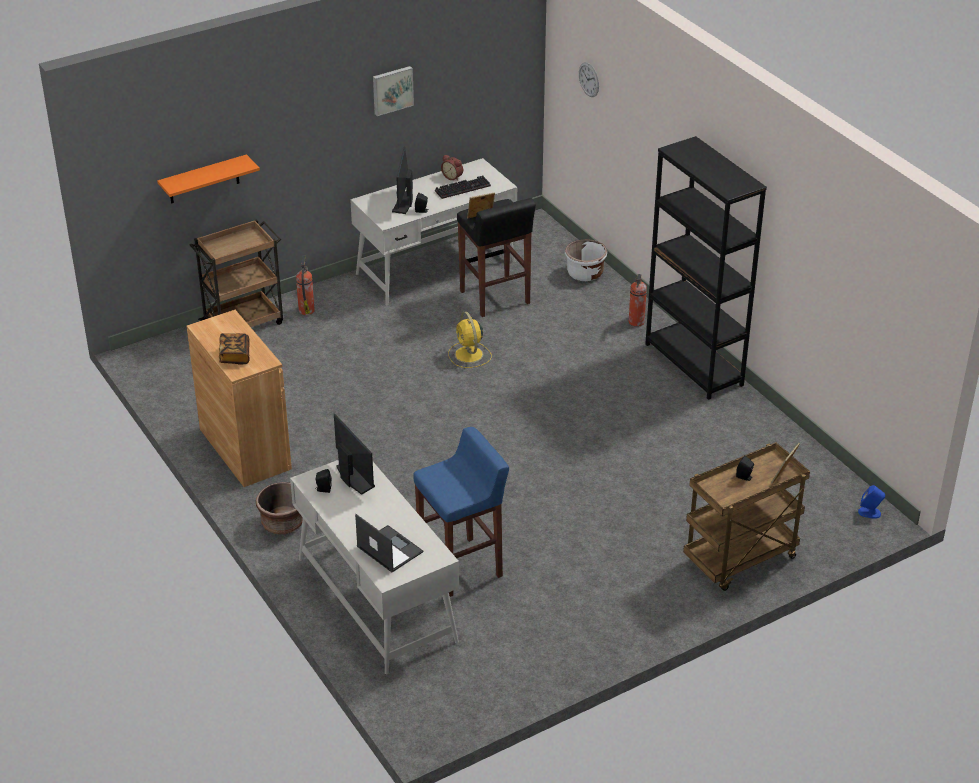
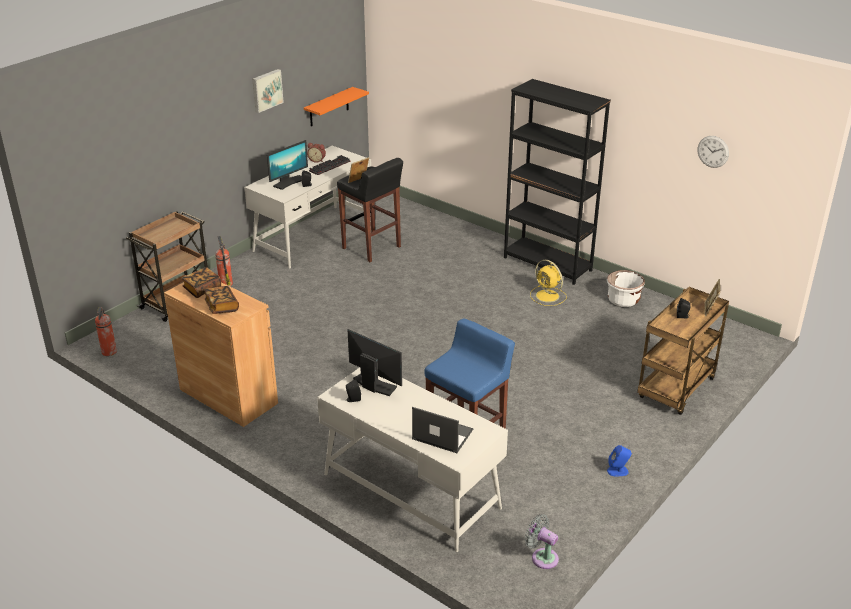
camera: 20 degrees left, 5 degrees down
(203, 180) = (131, 178): orange shelf -> orange shelf (329, 107)
(226, 330) = (202, 289): none -> book
(283, 523) = (294, 448): brown planter -> none
(403, 203) = (289, 182): monitor -> monitor turned 120 degrees counterclockwise
(468, 703) = (542, 557): none -> grey fan
(469, 355) = (376, 290): yellow fan -> yellow fan (548, 296)
(585, 273) = (429, 220): white planter -> white planter (623, 300)
(589, 79) = (413, 65): wall clock -> wall clock (713, 151)
(636, 322) = (487, 244): fire extinguisher -> fire extinguisher (109, 352)
(869, 512) = (741, 335): blue speaker -> blue speaker (618, 471)

